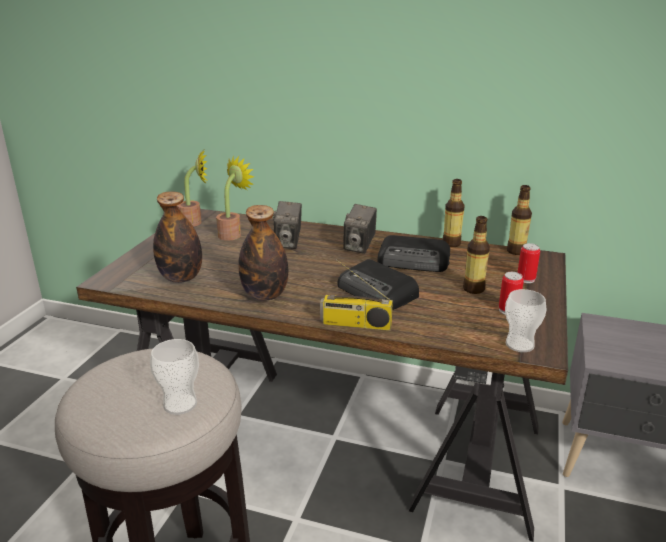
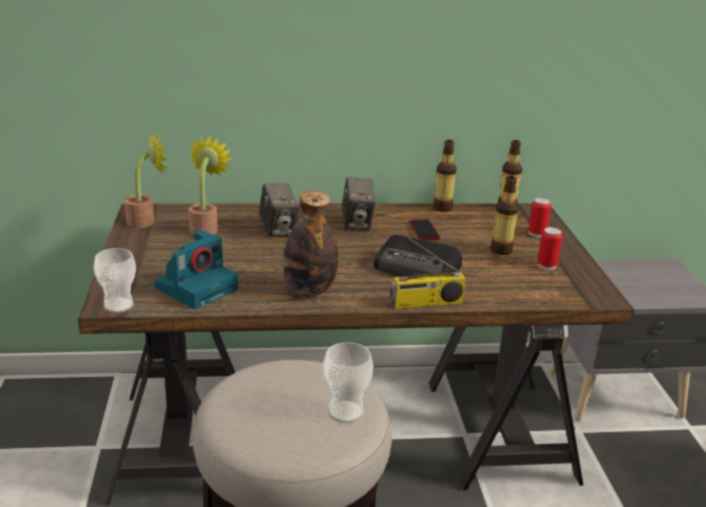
camera: 25 degrees left, 0 degrees up
(181, 278) = (197, 287): bottle -> camera
(414, 261) = (424, 231): radio -> phone
(519, 344) = (581, 295): cup -> cup (118, 305)

